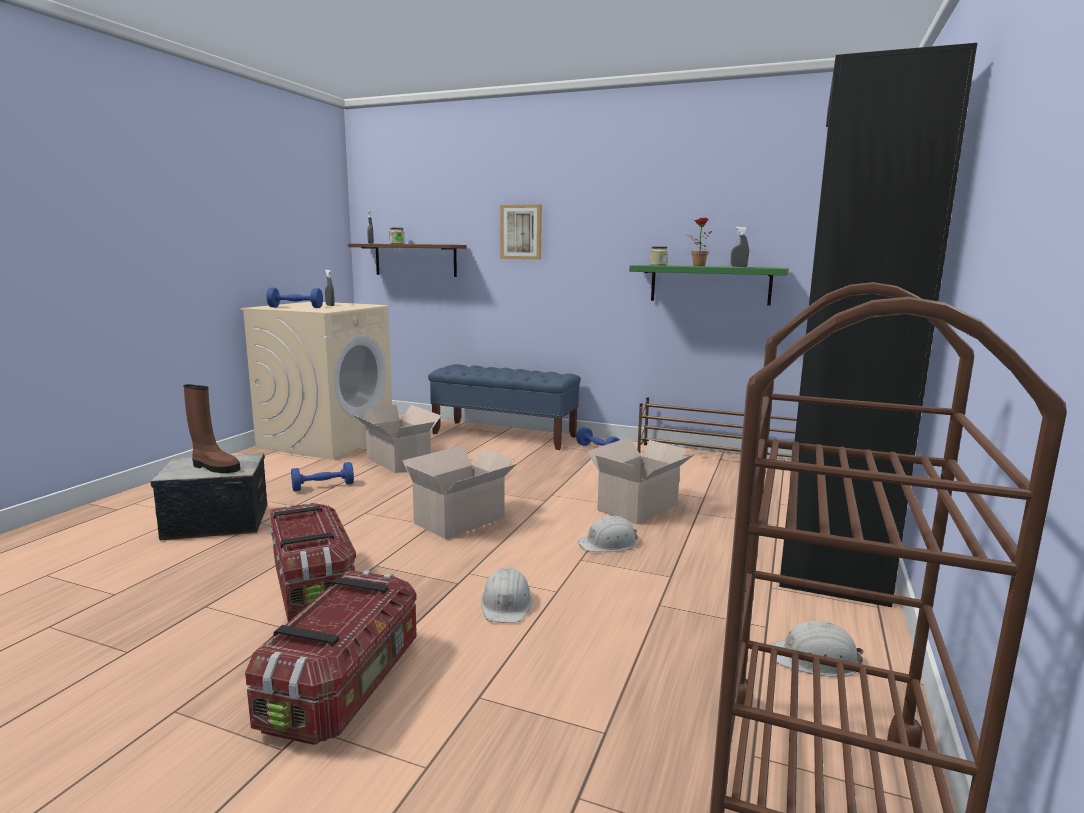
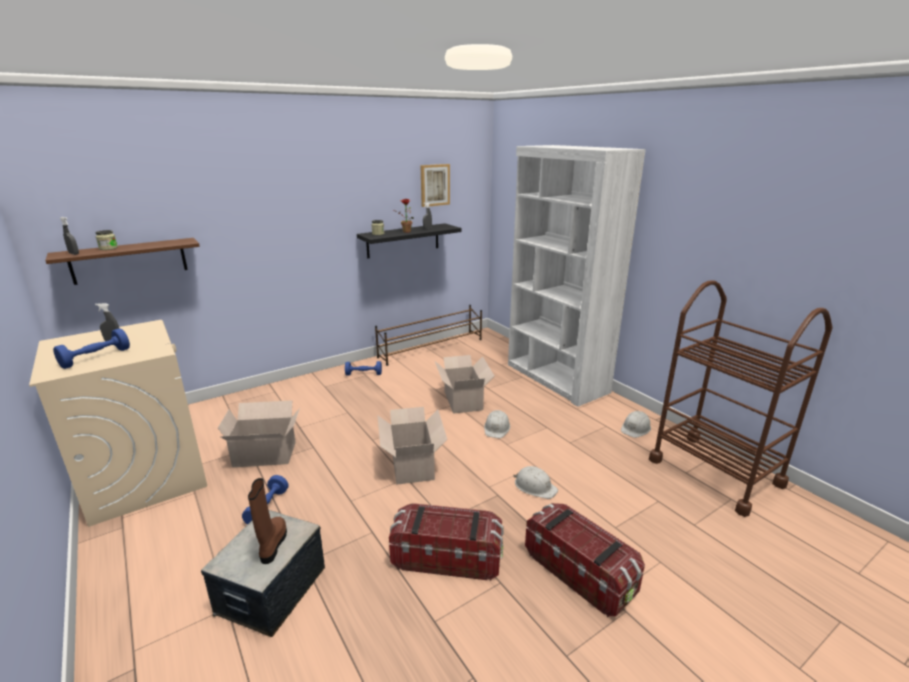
camera: 55 degrees left, 10 degrees up
(214, 467) = (272, 544): brown boot -> brown boot turned 60 degrees counterclockwise
(504, 435) = (282, 392): blue bench -> none
(521, 232) = (252, 219): picture -> picture (434, 185)
(710, 284) = (403, 240): green shelf -> black shelf
(830, 549) = (556, 378): black bookcase -> white bookcase

